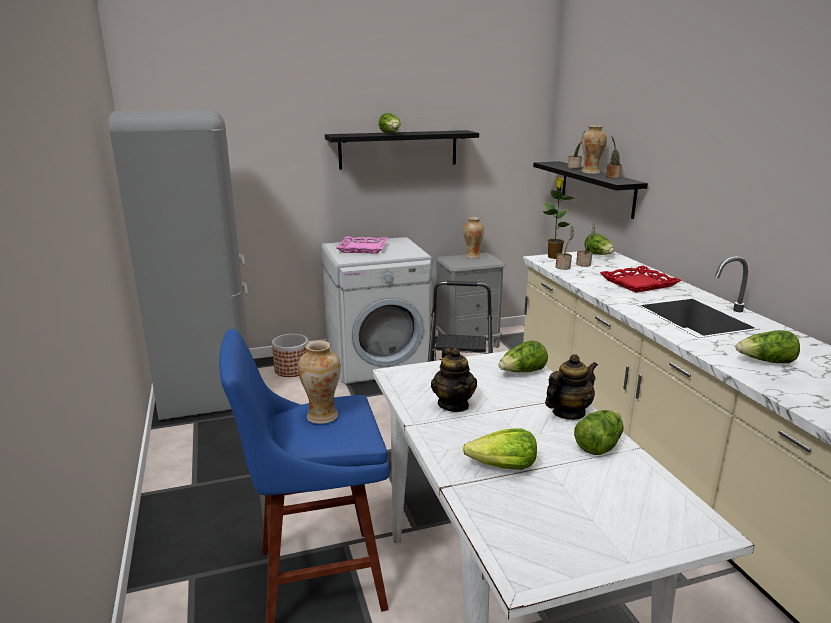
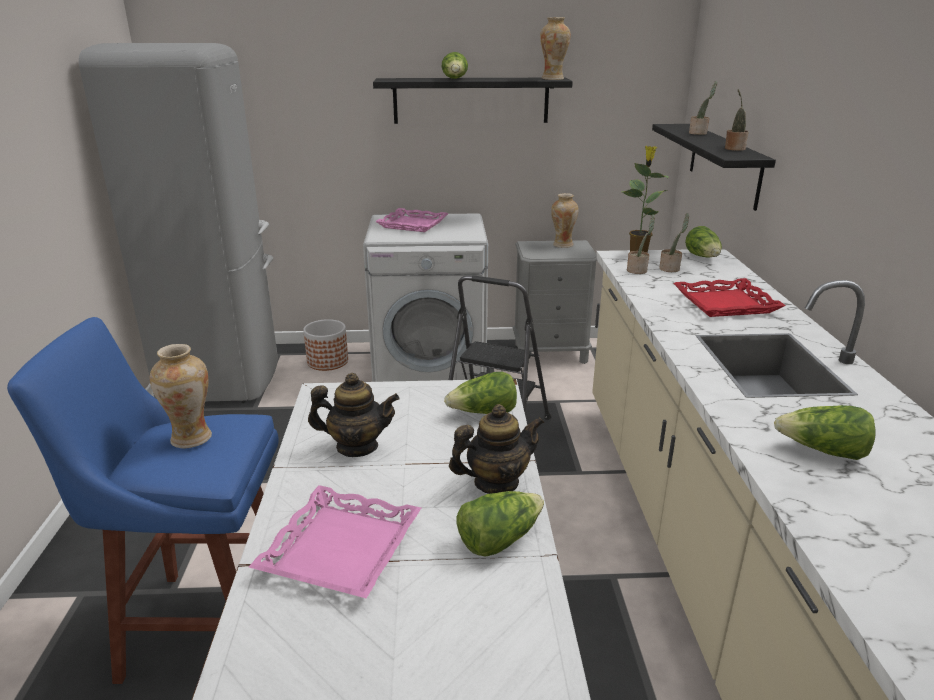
camera: 15 degrees right, 5 degrees up
(453, 404) = (357, 446): teapot -> teapot turned 90 degrees counterclockwise
(503, 467) = (342, 550): lettuce -> pink tray
(590, 172) = (711, 141): vase -> vase (553, 79)

